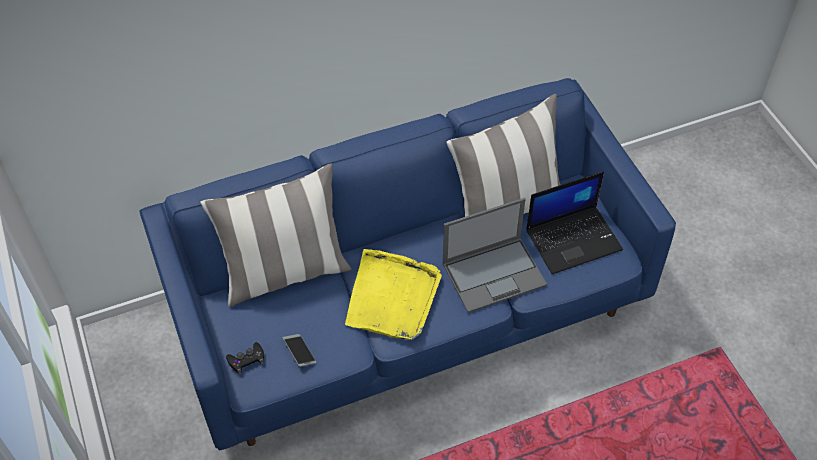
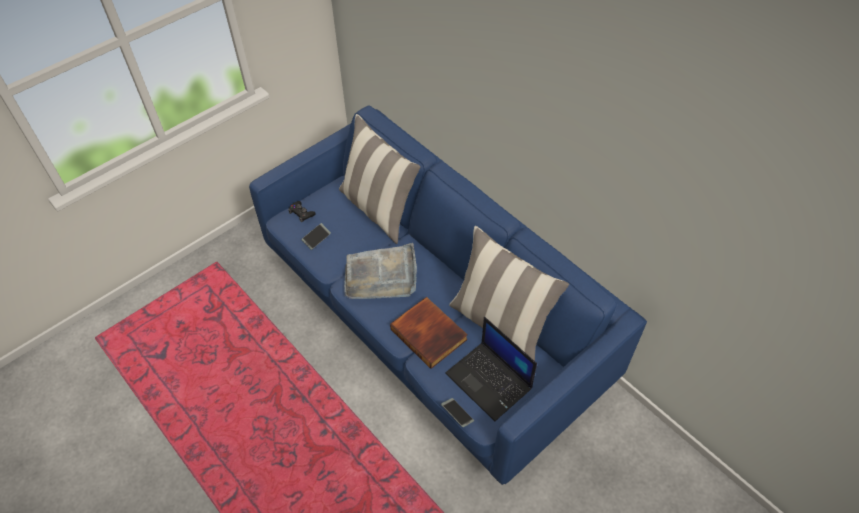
camera: 70 degrees right, 0 degrees up
(392, 297) = (381, 275): yellow tray -> grey tray
(495, 273) = (430, 334): laptop -> book
(603, 279) = (457, 414): none -> phone

